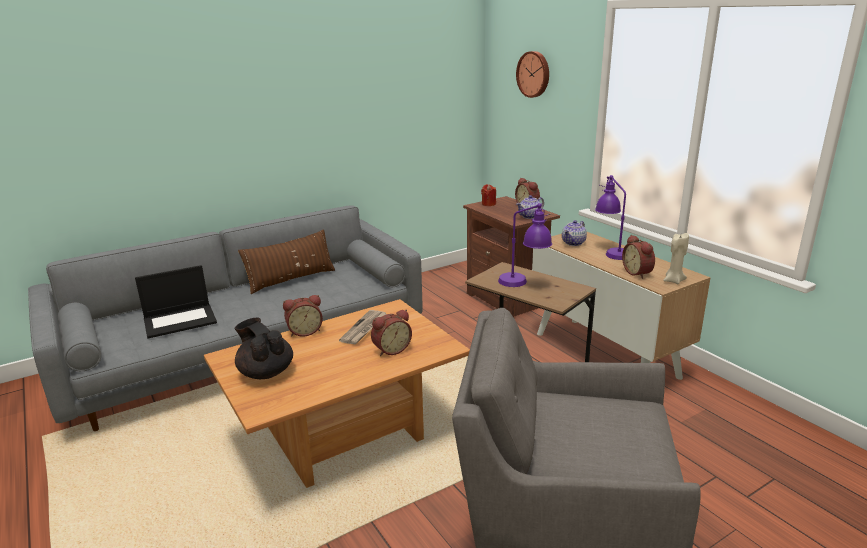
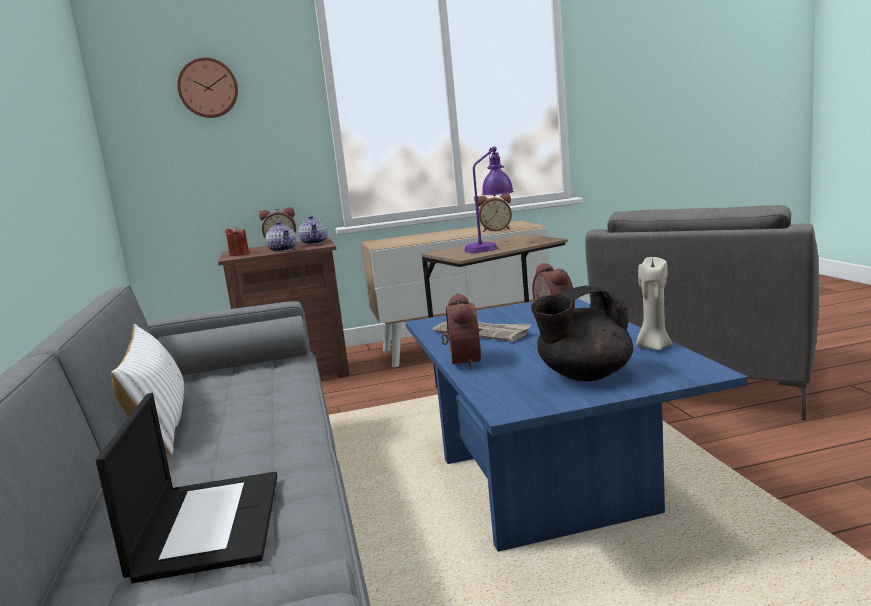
camera: 70 degrees left, 10 degrees down
(291, 279) = (160, 421): brown pillow -> white pillow
(345, 437) = (551, 485): brown coffee table -> blue coffee table
(573, 243) = (398, 242): teapot -> teapot (282, 250)
(610, 251) = (436, 235): purple table lamp -> none
(673, 281) = (522, 224): beige candle -> beige candle (653, 347)

